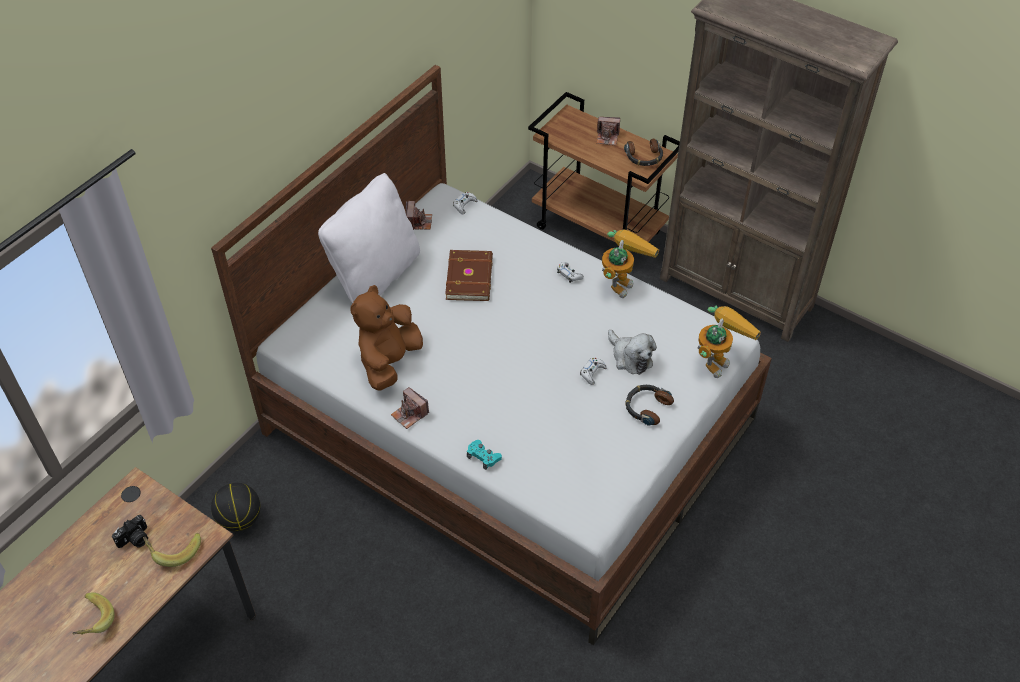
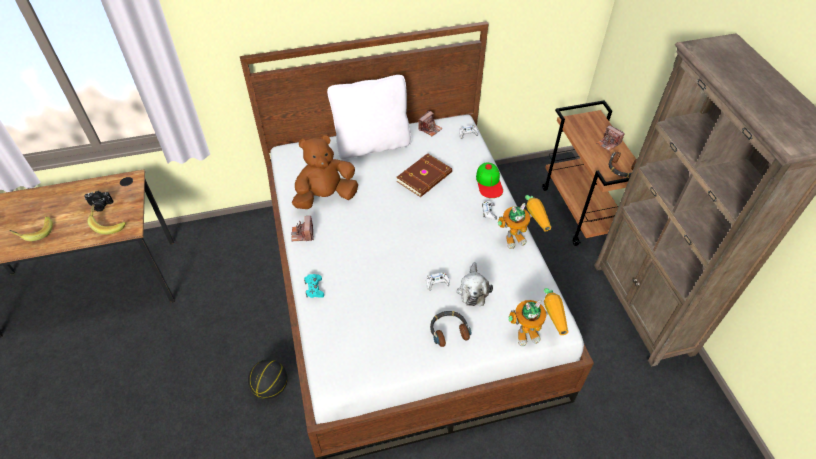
camera: 40 degrees right, 0 degrees up
(240, 519) = (221, 245): basketball -> basketball (271, 387)
(539, 245) = (489, 183): none -> cap

